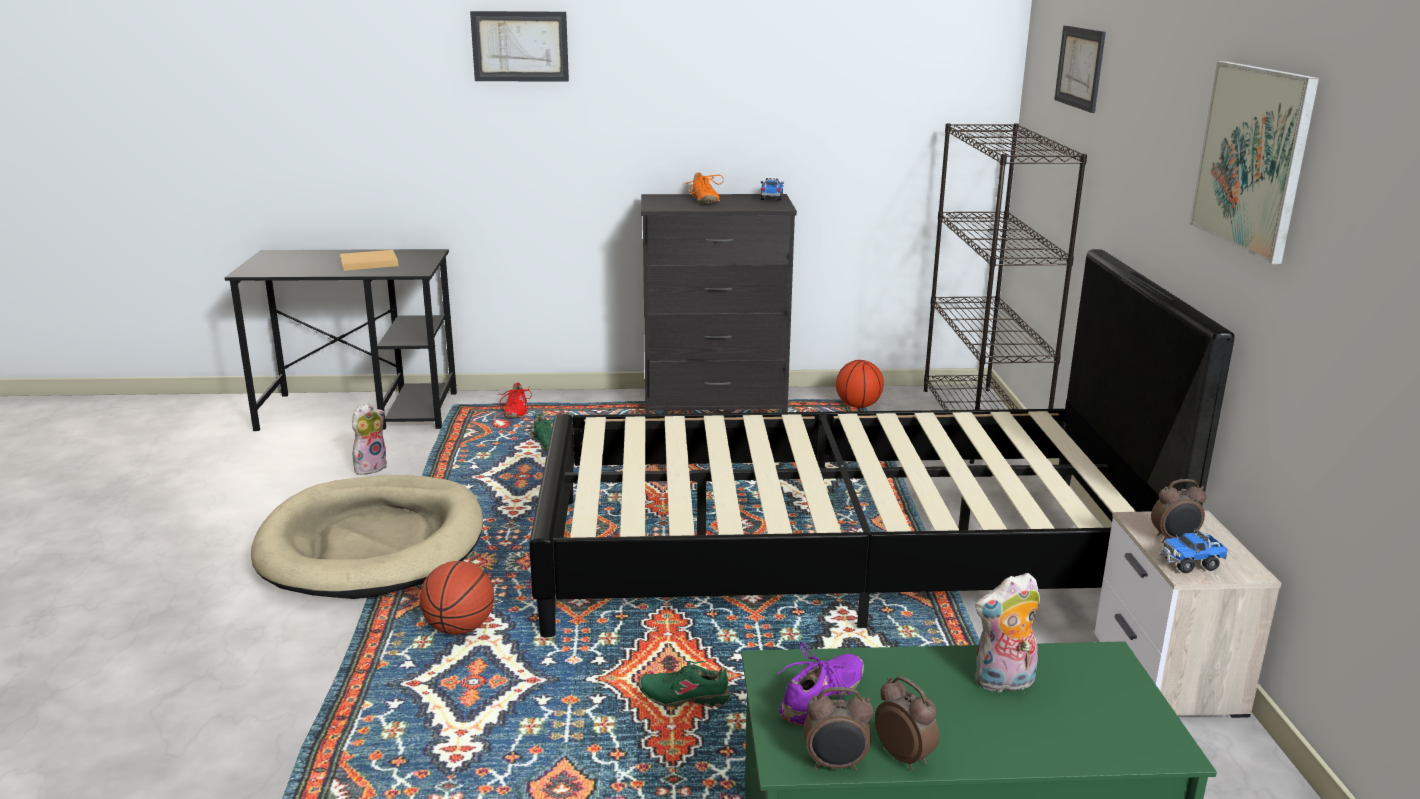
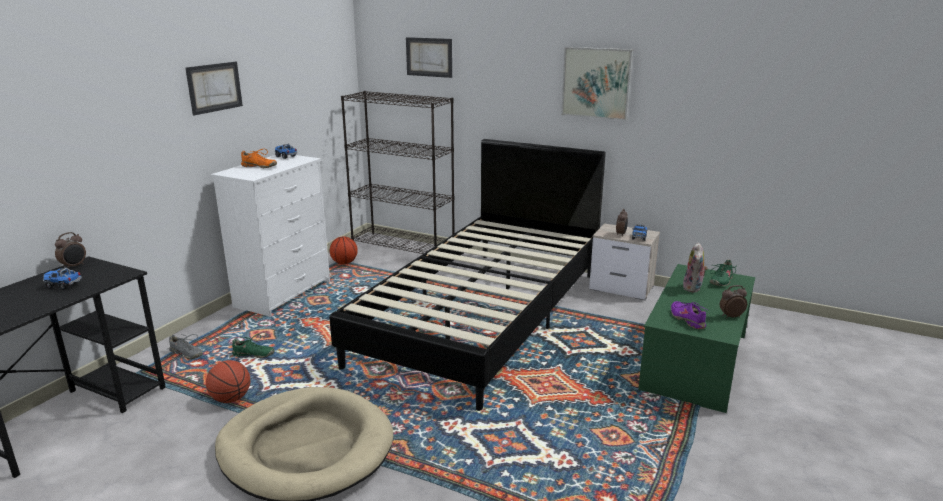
camera: 60 degrees left, 0 degrees up
(367, 263) = (63, 285): beige book -> toy truck
(370, 467) = (184, 429): plush toy -> none
(459, 628) = (445, 436): basketball -> basketball (231, 399)
(515, 411) = (186, 354): red shoe -> grey shoe
(520, 46) = (115, 82): picture -> picture (214, 87)
(684, 696) = (563, 385): green shoe -> green shoe (721, 281)
(716, 405) = (284, 294): black dresser -> white dresser
(836, 765) = (731, 329): alarm clock -> alarm clock (74, 266)

